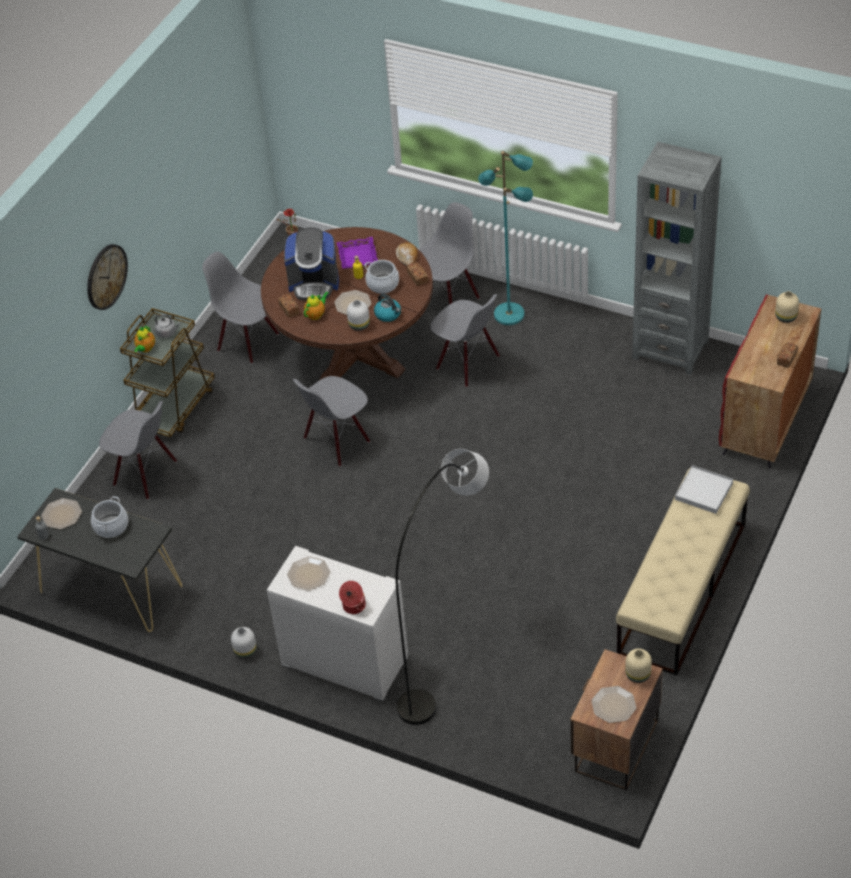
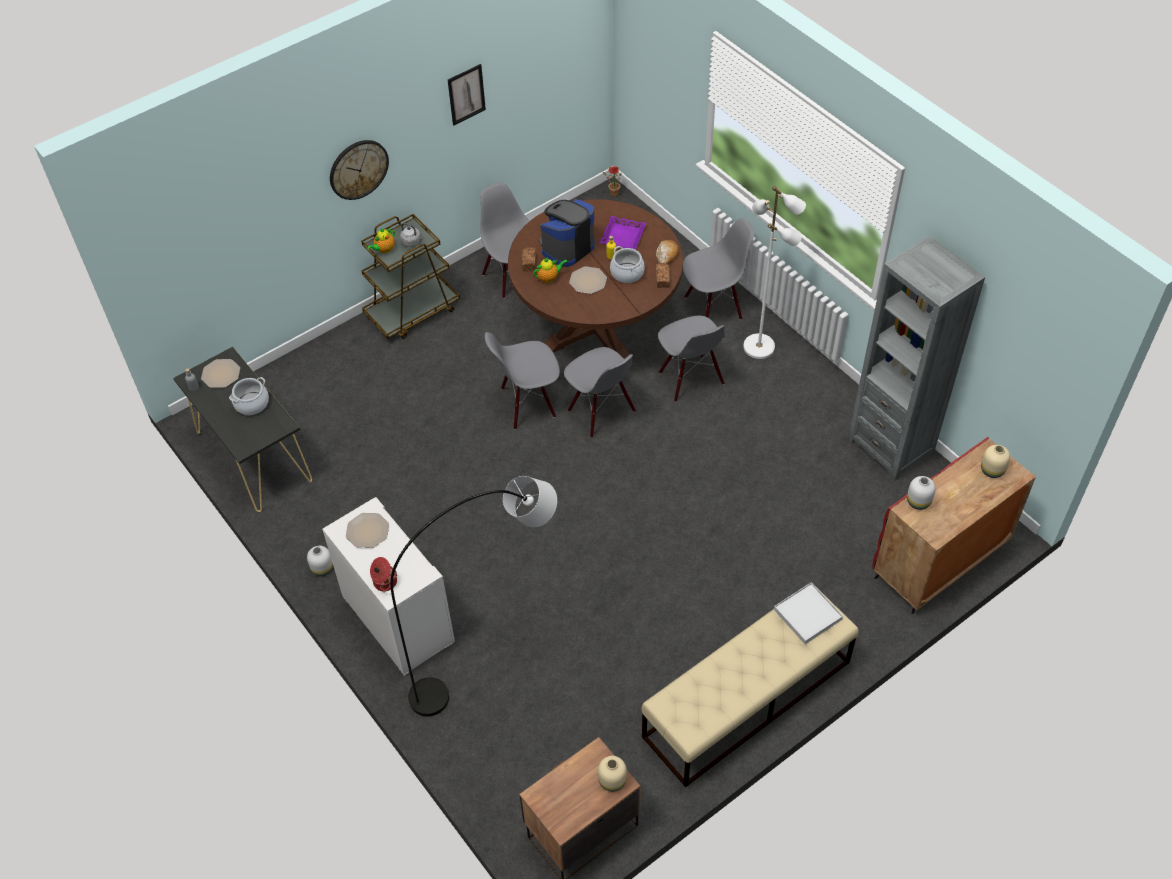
camera: 25 degrees right, 5 degrees up
(144, 474) = (349, 363): grey chair -> grey chair (600, 411)
(170, 175) = (466, 94): none -> picture
(314, 283) = (567, 247): coffee machine -> coffee machine turned 105 degrees clockwise
(359, 326) = (579, 305): white vase -> white vase (918, 502)
(388, 314) = (612, 305): kettle -> none
(509, 314) = (759, 346): turquoise floor lamp -> white floor lamp
(614, 705) = (569, 801): plate -> none
(786, 358) = (964, 515): bread -> none

